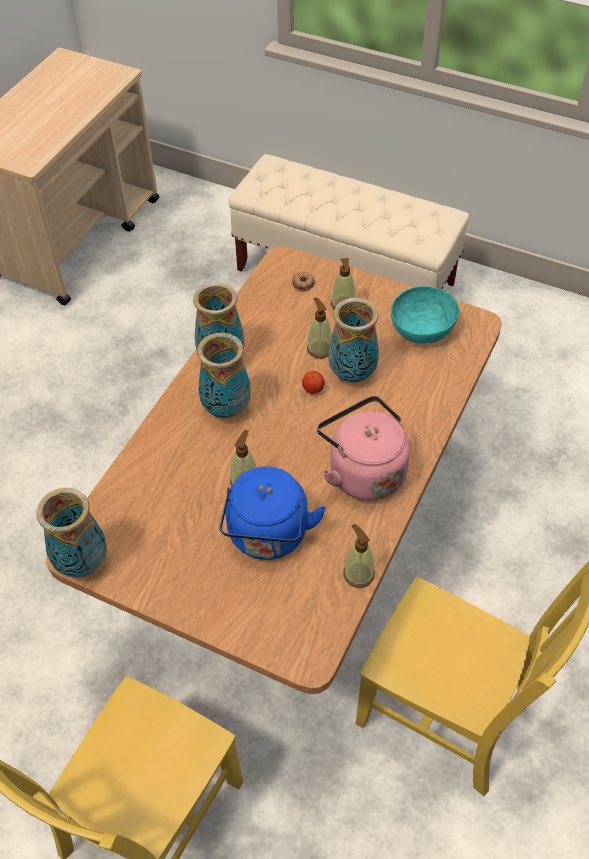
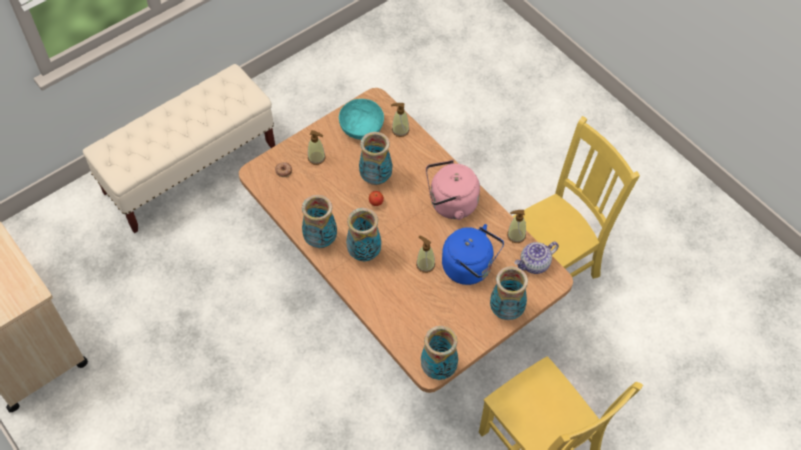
camera: 65 degrees left, 5 degrees up
(218, 612) = (506, 311): none -> vase
(319, 349) = (345, 185): soap dispenser -> soap dispenser (400, 130)
(321, 619) = (534, 264): none -> teapot

